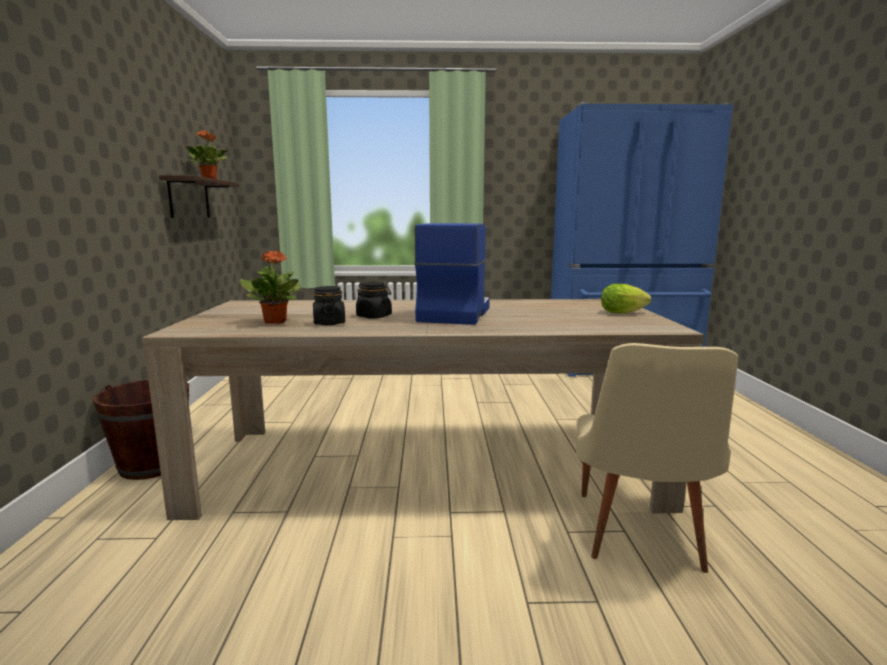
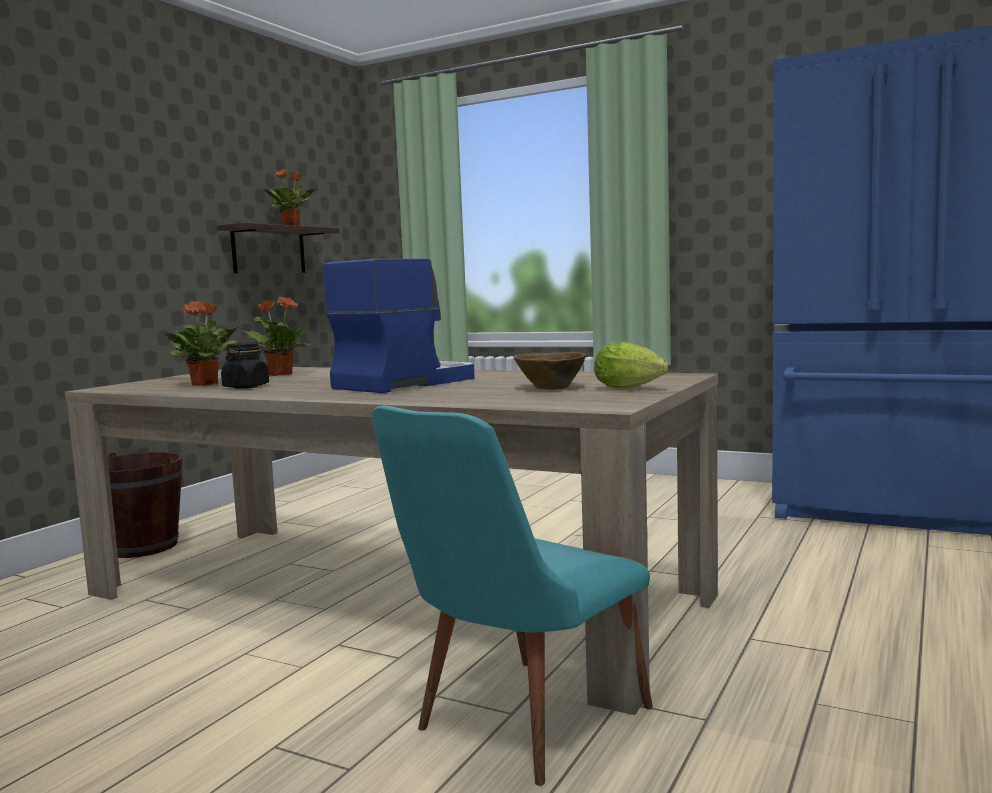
camera: 30 degrees right, 5 degrees down
(307, 308) = (279, 374): none -> potted plant
(374, 316) = (311, 383): black jar -> none
(572, 314) = (550, 387): none -> brown bowl
(638, 538) = (516, 725): beige chair -> turquoise chair

